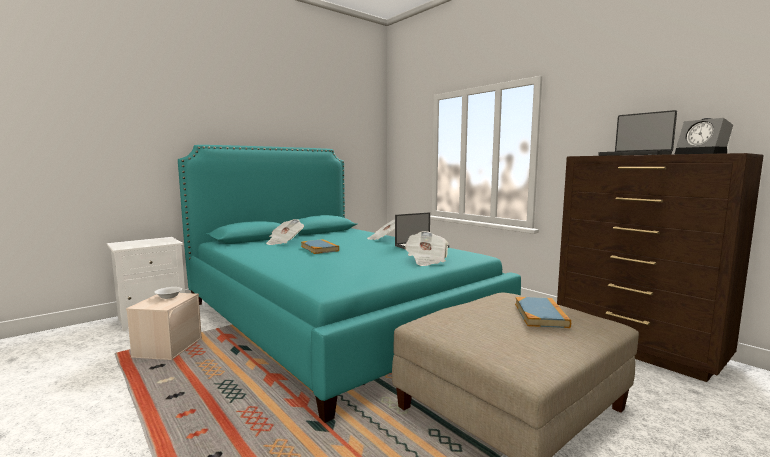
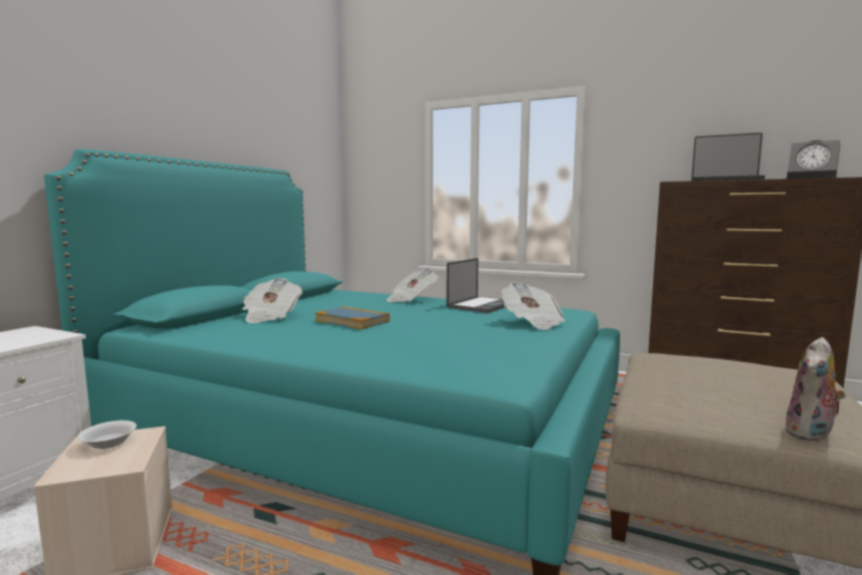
camera: 25 degrees left, 0 degrees up
(499, 355) = (811, 434): none -> plush toy
(540, 315) = (747, 374): book -> none

